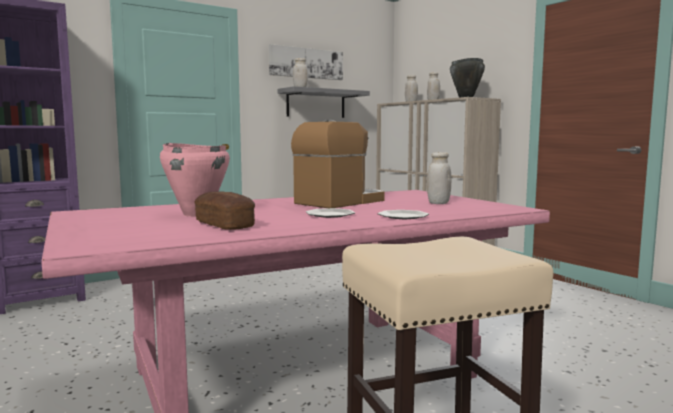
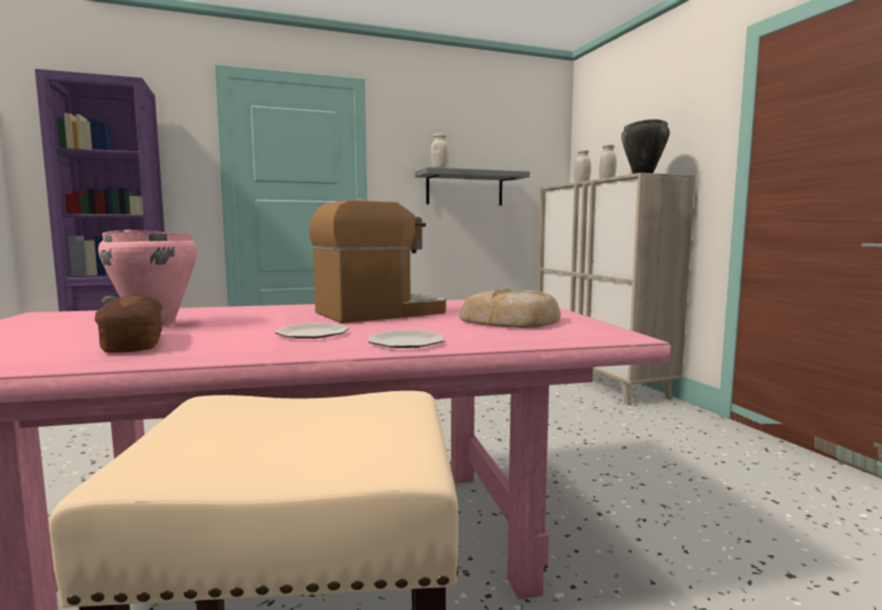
camera: 15 degrees right, 0 degrees up
(306, 63) = (452, 140): picture -> none
(438, 203) = (512, 321): white jar -> bread

